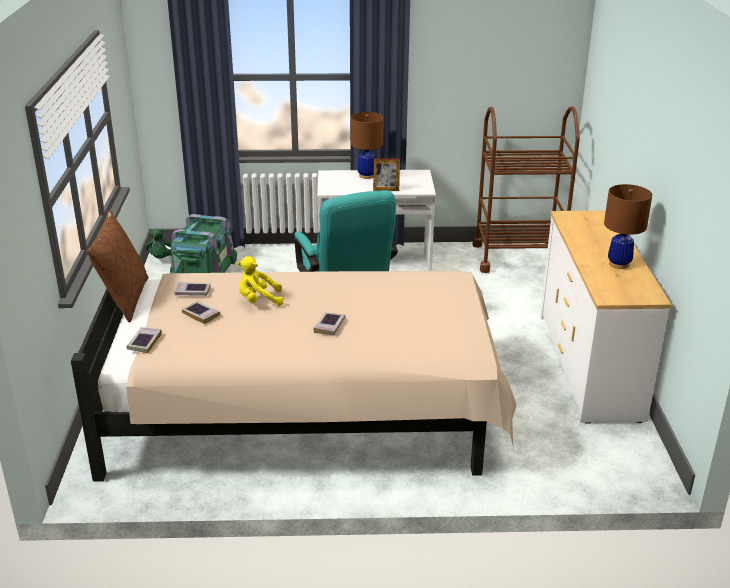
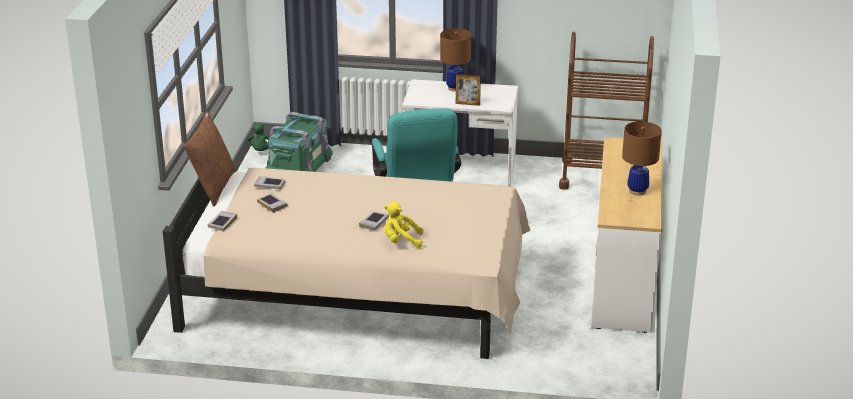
camera: 10 degrees right, 0 degrees up
(259, 301) = (322, 197): yellow plush toy -> yellow plush toy (401, 241)

